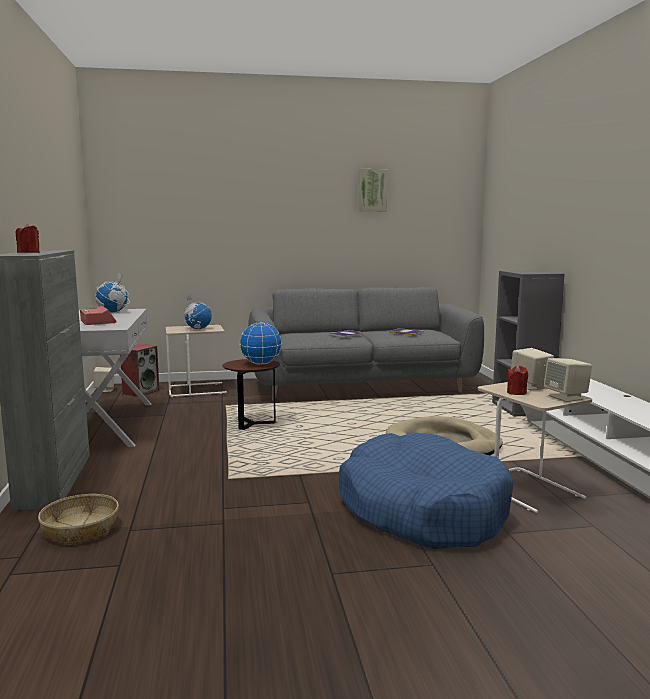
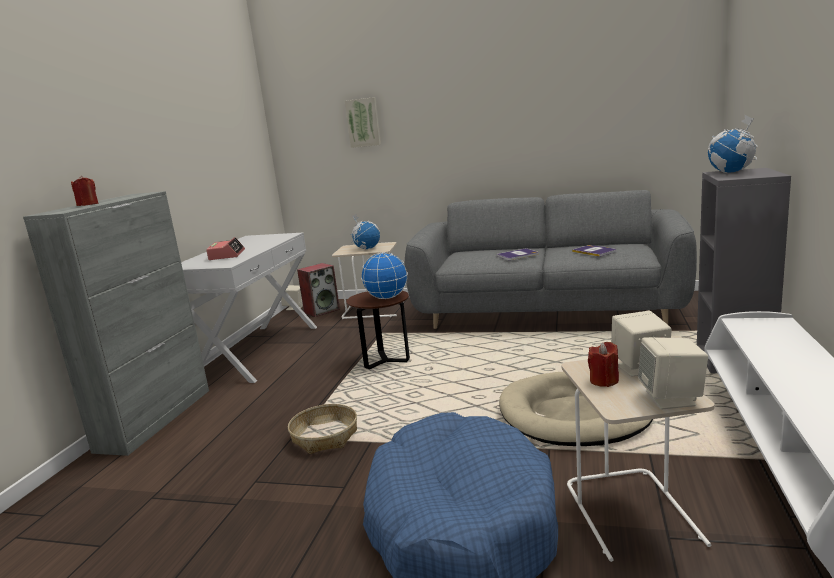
camera: 25 degrees right, 5 degrees up
(80, 528) = (117, 487): basket -> basket (325, 437)
(113, 312) = (264, 239): globe -> globe (731, 172)
(372, 190) = (566, 73): picture -> picture (363, 122)

